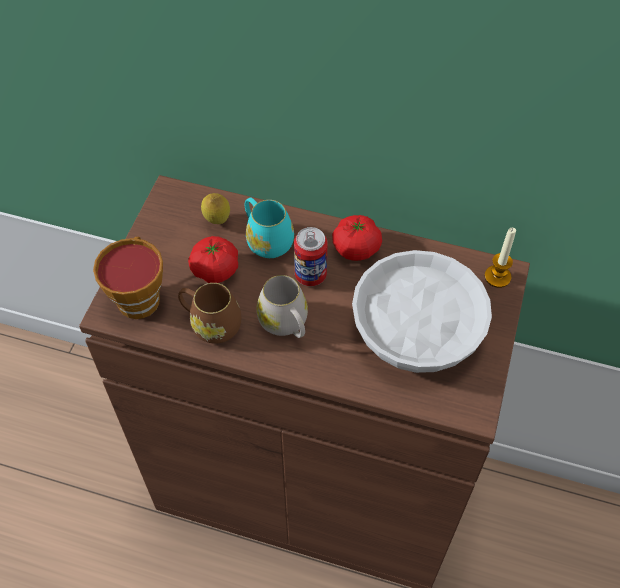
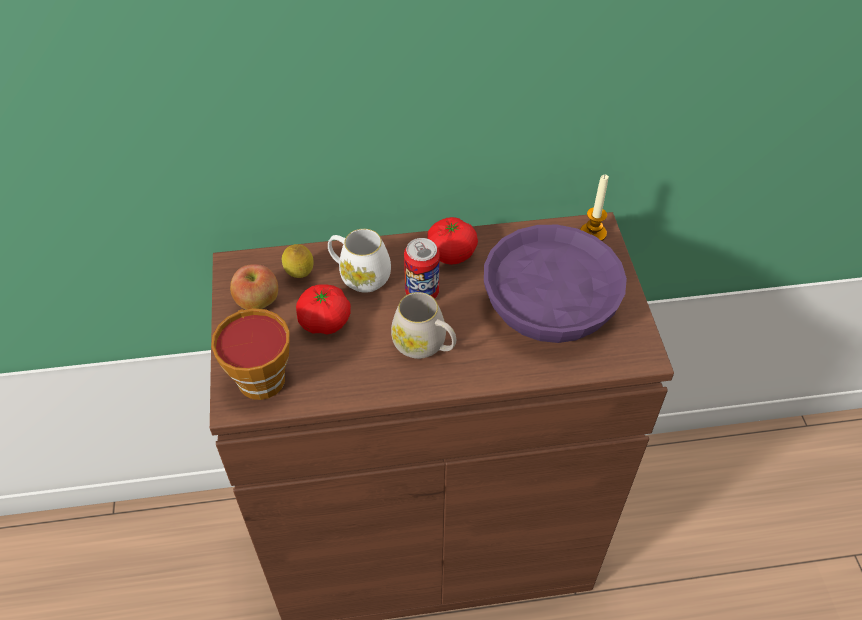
camera: 25 degrees left, 5 degrees down
(171, 233) = (258, 303): none -> apple
(210, 324) = (350, 373): brown mug -> none
(266, 240) = (359, 275): turquoise mug -> white mug
(419, 329) = (551, 303): white bowl -> purple bowl

